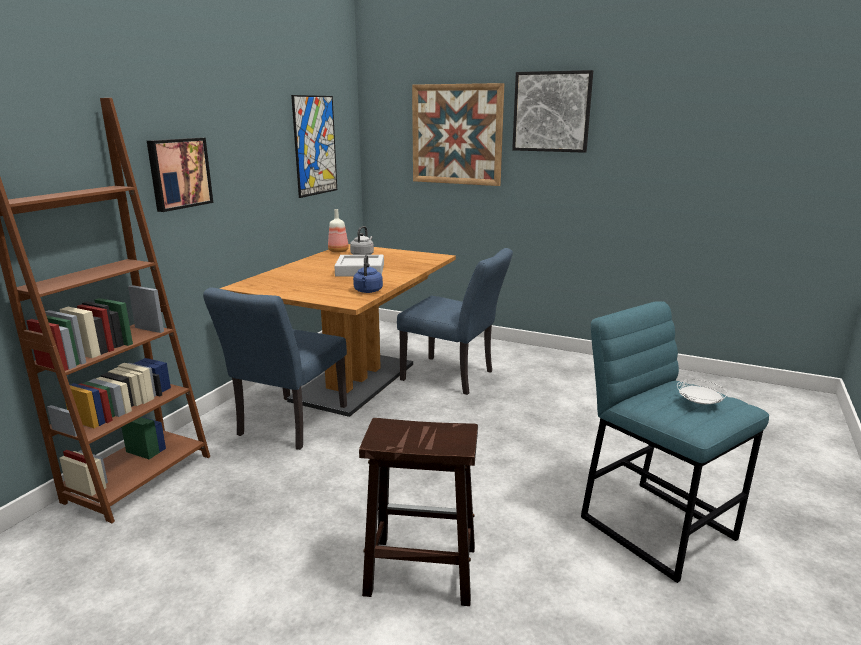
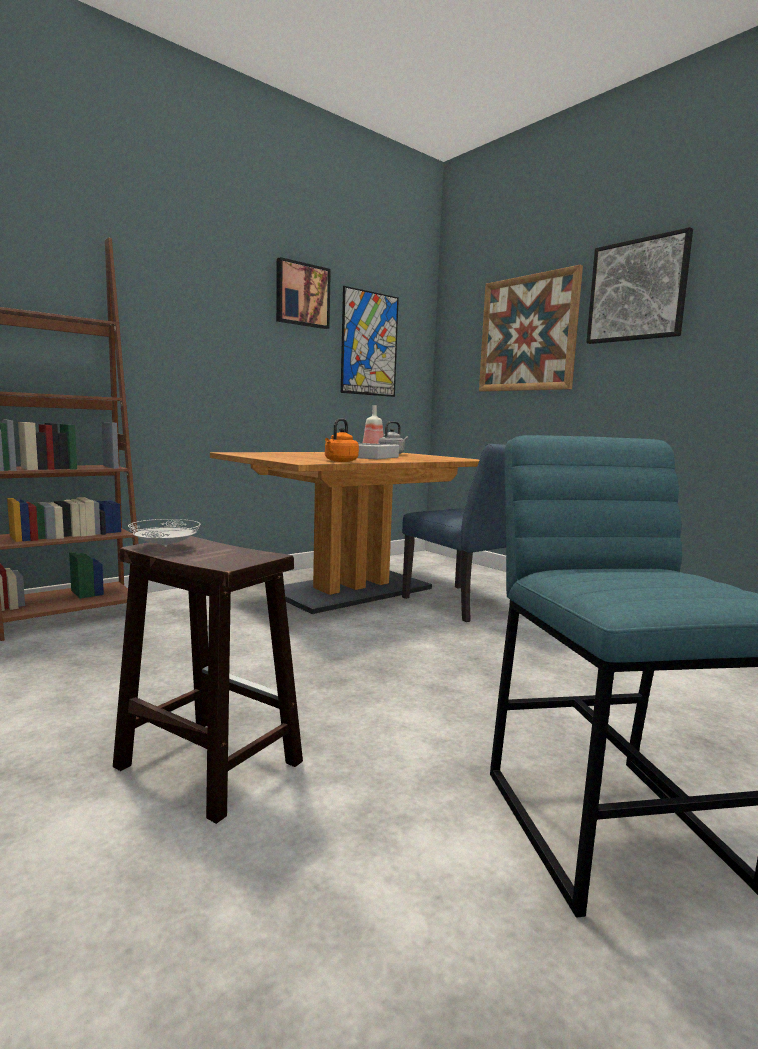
camera: 25 degrees right, 10 degrees down
(179, 173) = (188, 332): picture -> picture (302, 295)
(287, 426) = (242, 609): blue chair -> none
(368, 291) = (340, 461): blue kettle -> orange kettle
(699, 403) = (666, 582): white plate -> white plate (165, 547)

